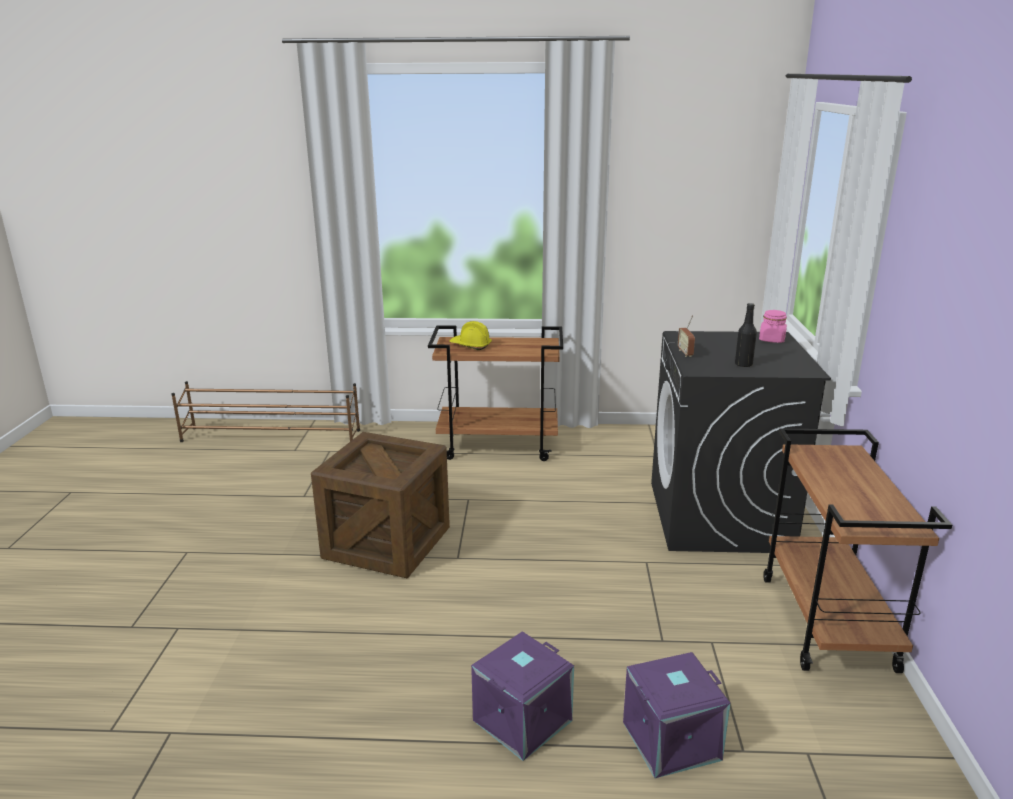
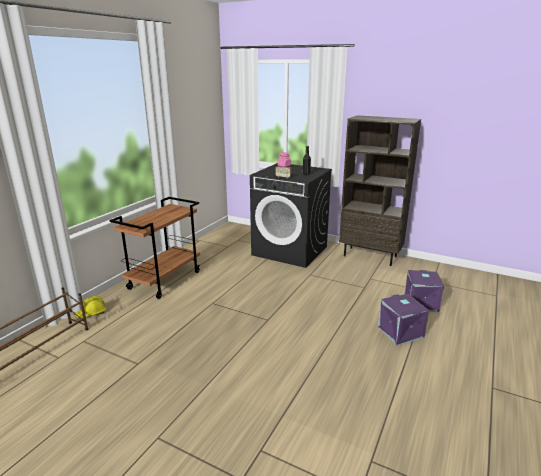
camera: 65 degrees left, 0 degrees up
(387, 543) = (232, 339): crate -> none
(470, 345) = (145, 222): yellow hard hat -> yellow hard hat (91, 313)
(828, 623) = (370, 256): brown cart -> brown bookcase

